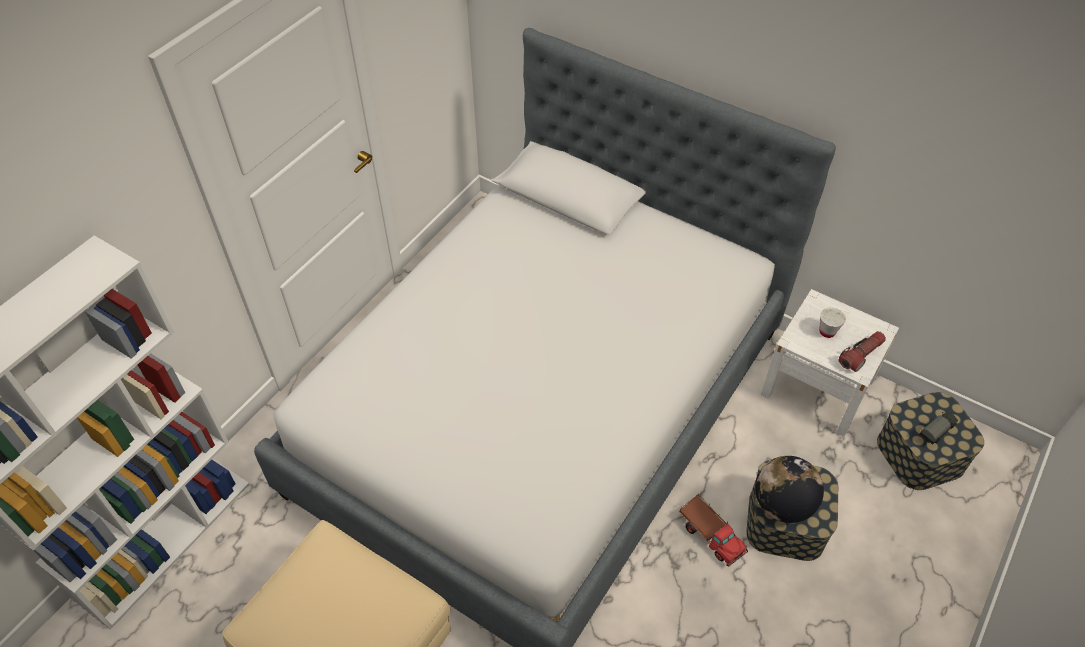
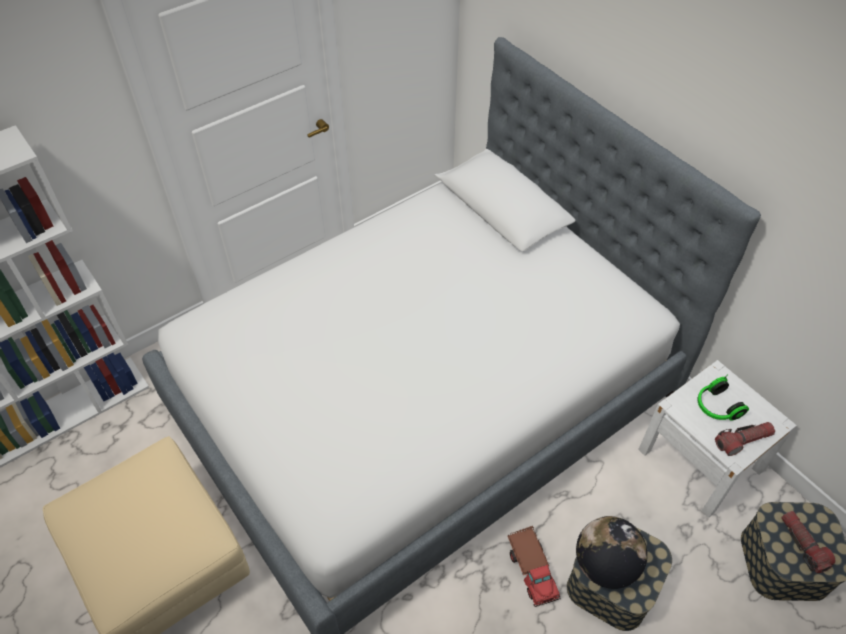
camera: 20 degrees right, 0 degrees up
(827, 332) = (716, 407): white cup -> headphones
(937, 431) = (802, 545): toy truck -> flashlight

